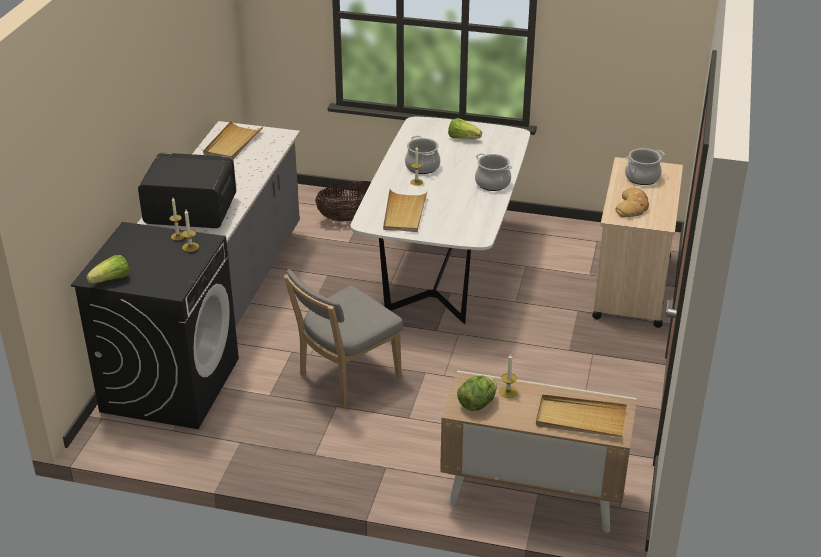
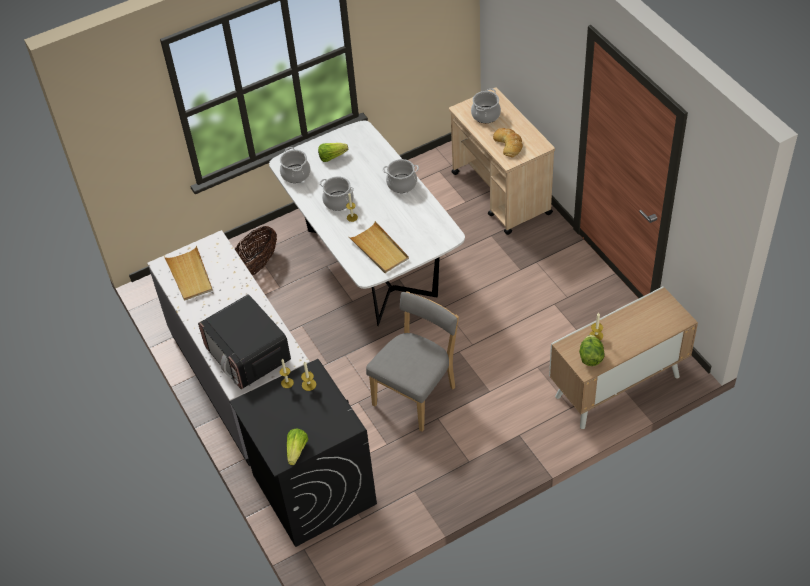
camera: 40 degrees left, 15 degrees up
(190, 211) = (248, 355): microwave -> microwave turned 90 degrees counterclockwise
(345, 378) = (417, 394): grey chair -> grey chair turned 150 degrees counterclockwise
(417, 134) = (295, 174): none -> cooking pot
(580, 419) = (653, 323): beige tray -> none

